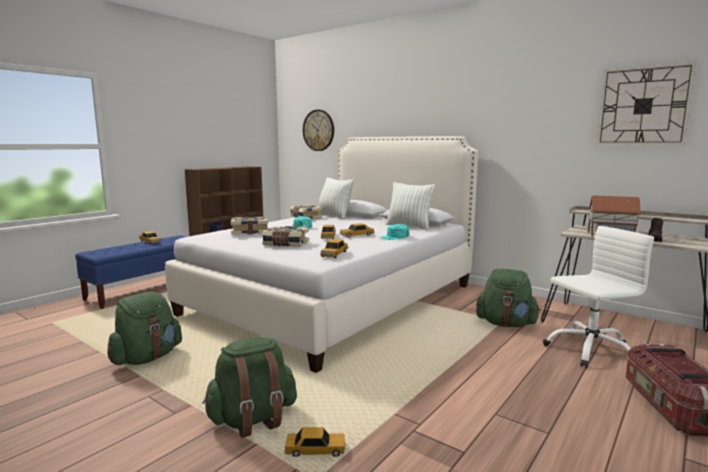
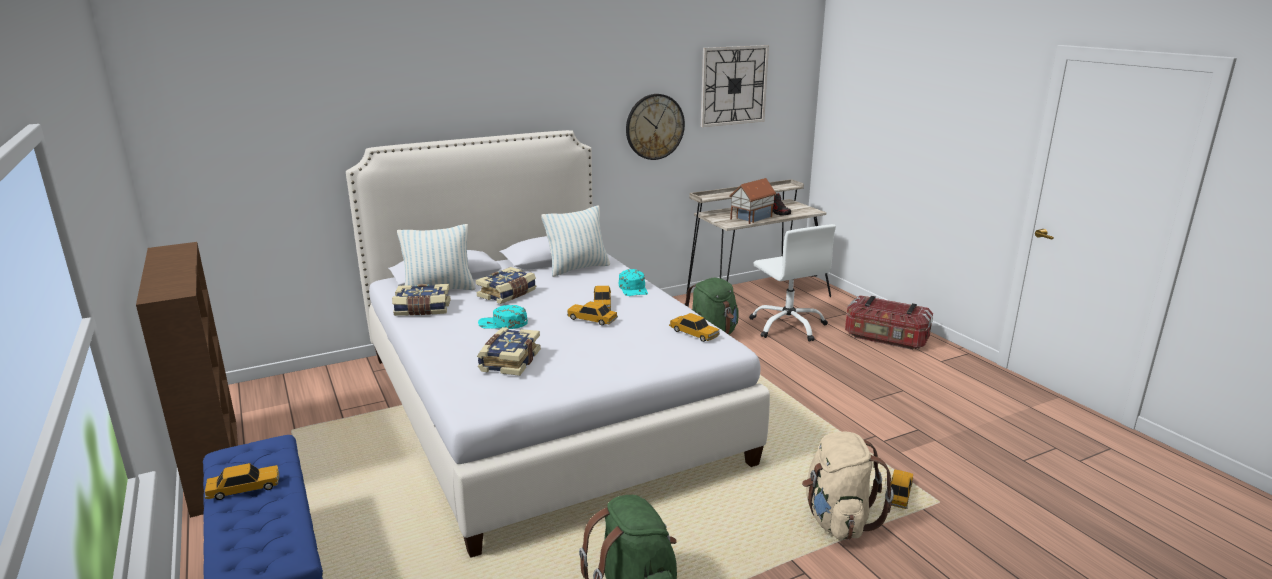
camera: 65 degrees left, 10 degrees up
(253, 419) = (838, 520): green backpack -> beige backpack
(285, 244) = (613, 350): book -> book (508, 294)
(318, 130) = (268, 138): wall clock -> wall clock (654, 126)
(590, 350) = (788, 326): white office chair -> white office chair turned 150 degrees clockwise

